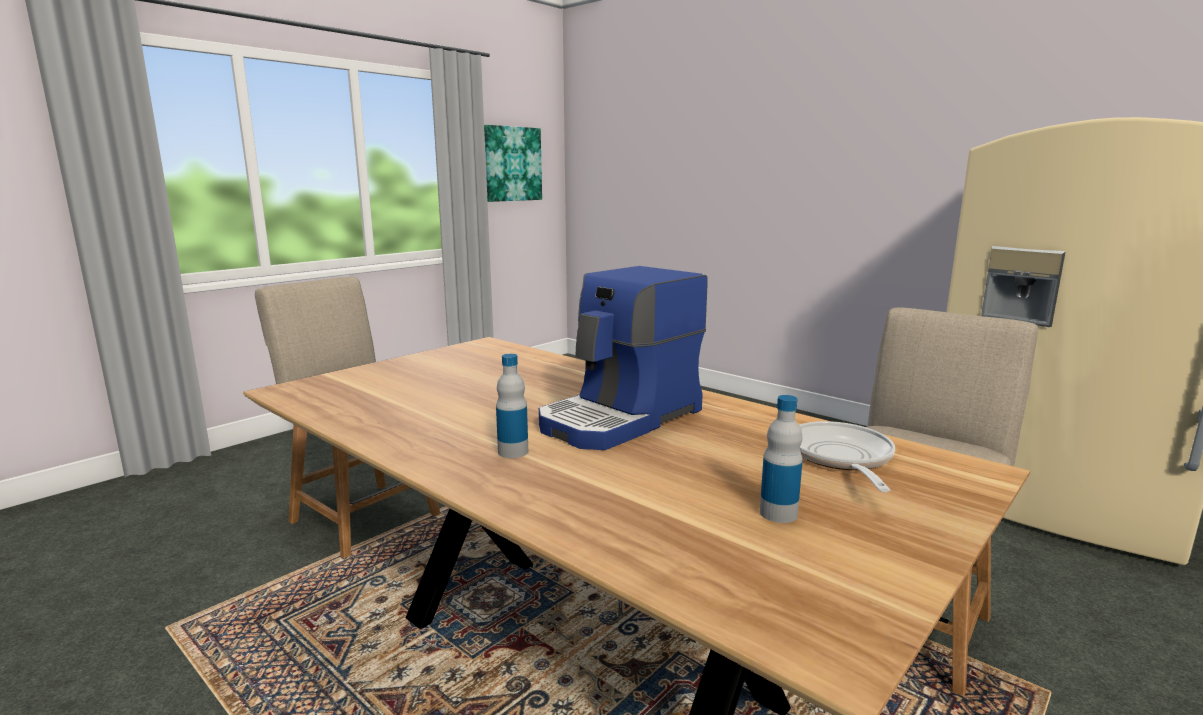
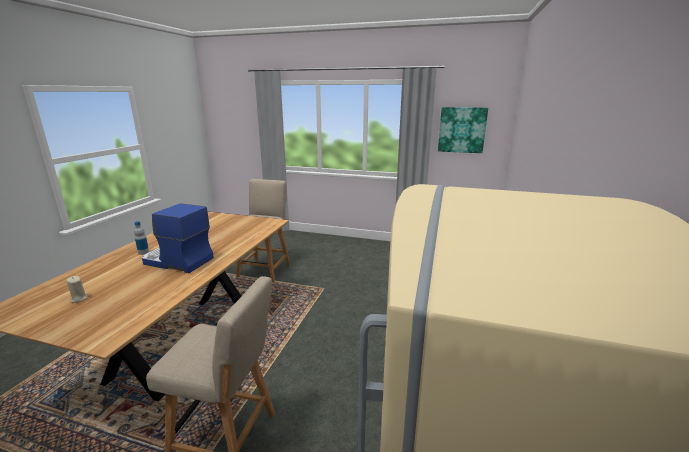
camera: 65 degrees right, 5 degrees up
(778, 513) = (79, 299): bottle -> beige candle
(841, 458) = (128, 307): frying pan -> none

